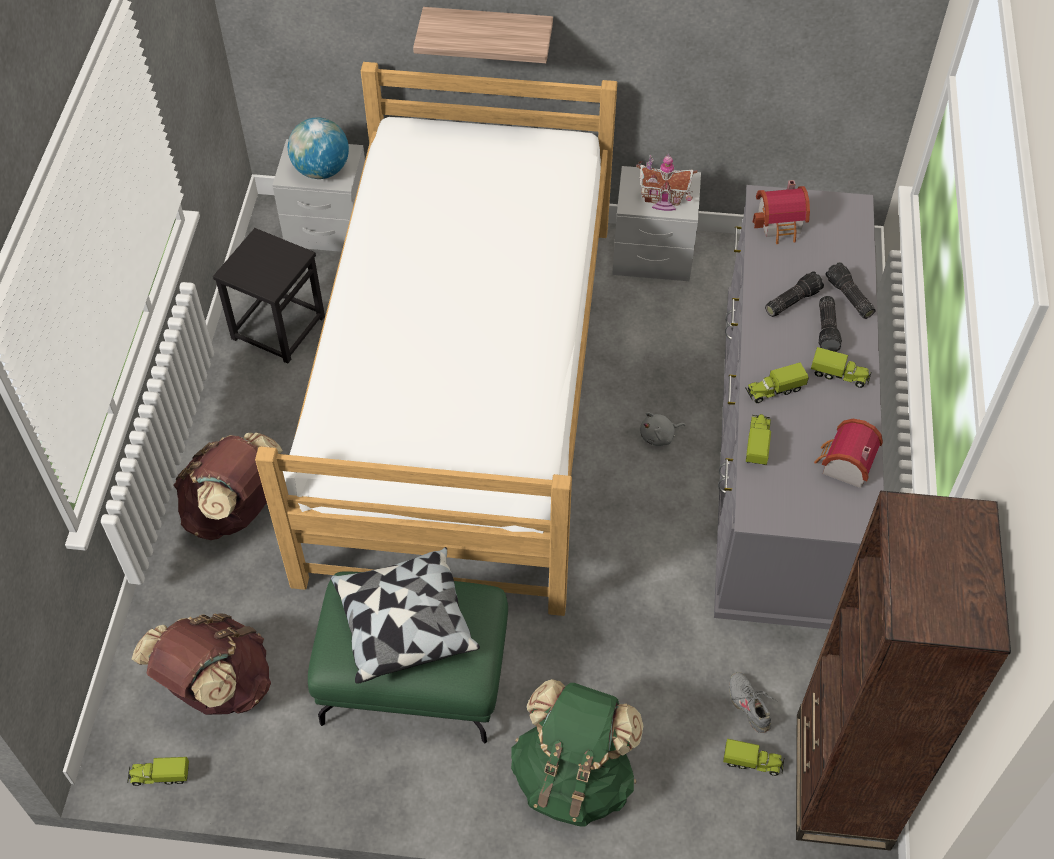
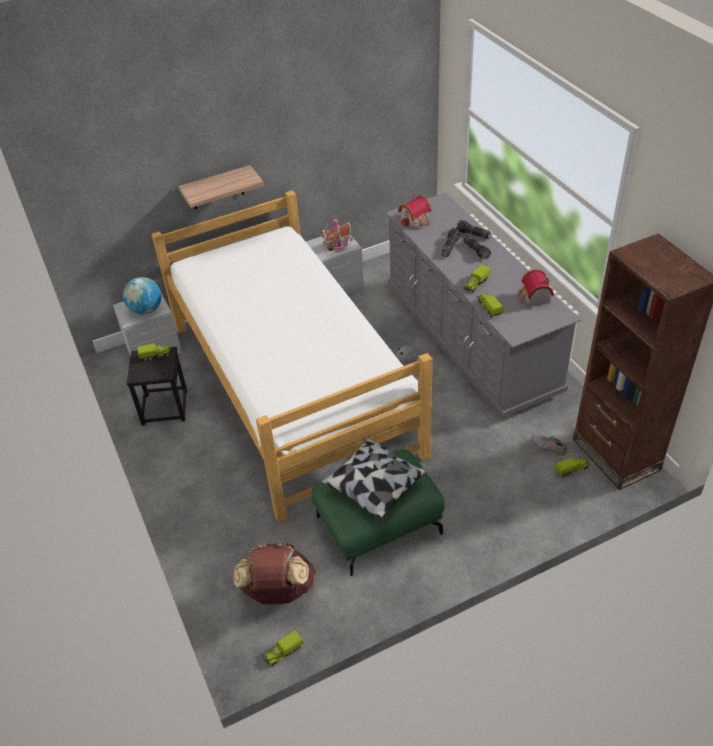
camera: 30 degrees left, 10 degrees down
(234, 511) = (215, 504): brown backpack -> none
(573, 778) = (498, 524): green backpack -> none
(839, 375) = (498, 265): toy truck -> toy truck (156, 356)

